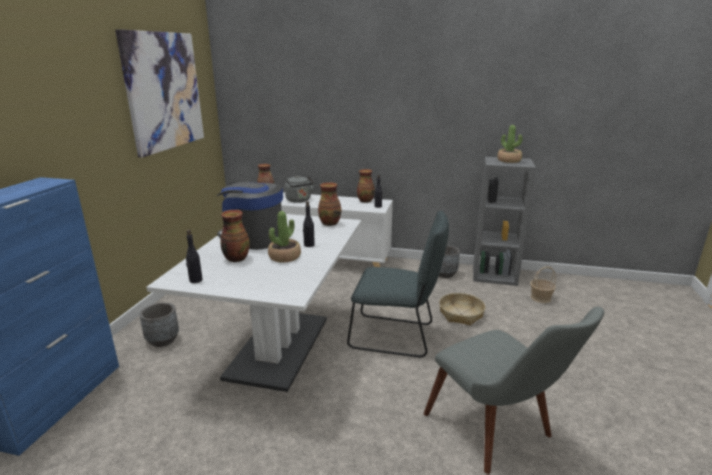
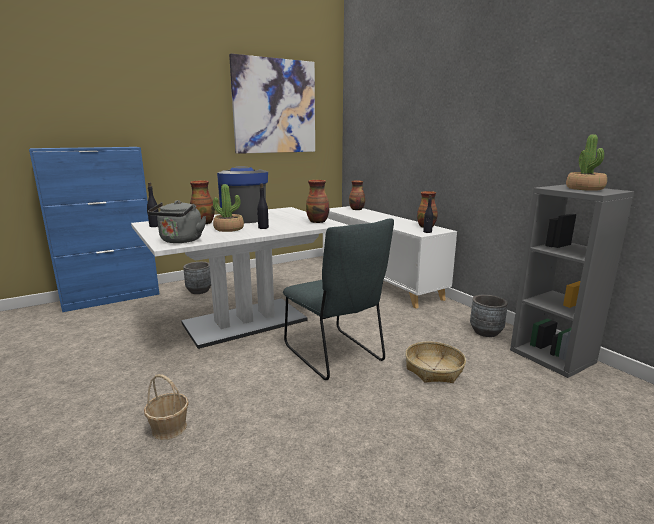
camera: 45 degrees right, 5 degrees down
(299, 200) = (370, 216): grey kettle -> grey kettle (180, 241)
(499, 434) = (267, 476): grey chair -> none
(540, 298) = (579, 403): basket -> basket (169, 428)

